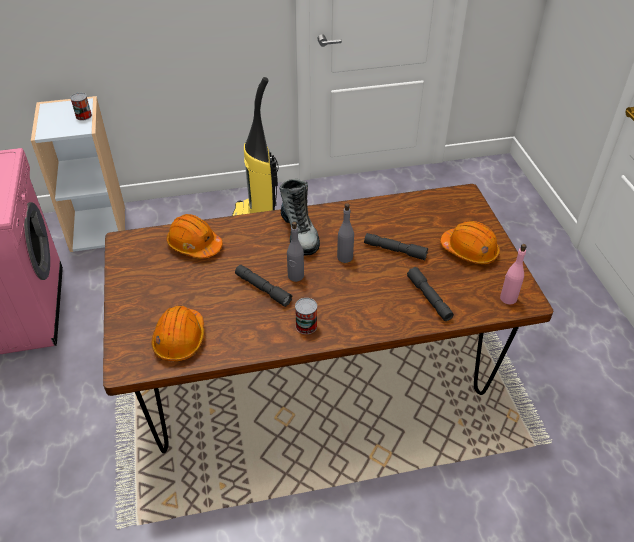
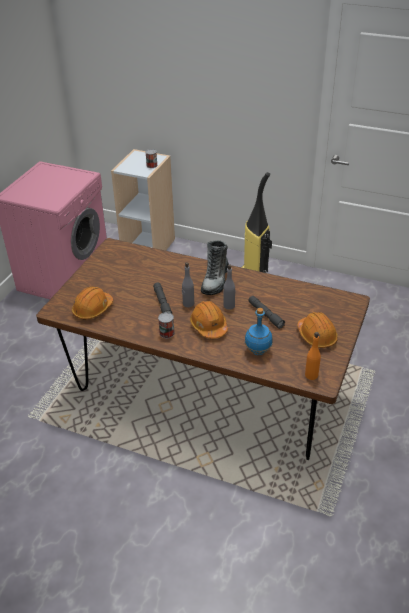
camera: 35 degrees right, 5 degrees down
(194, 245) = (147, 263): orange hard hat -> orange hard hat (209, 326)
(429, 298) = (257, 351): grey flashlight -> blue bottle
(508, 298) = (311, 375): pink bottle -> orange bottle

